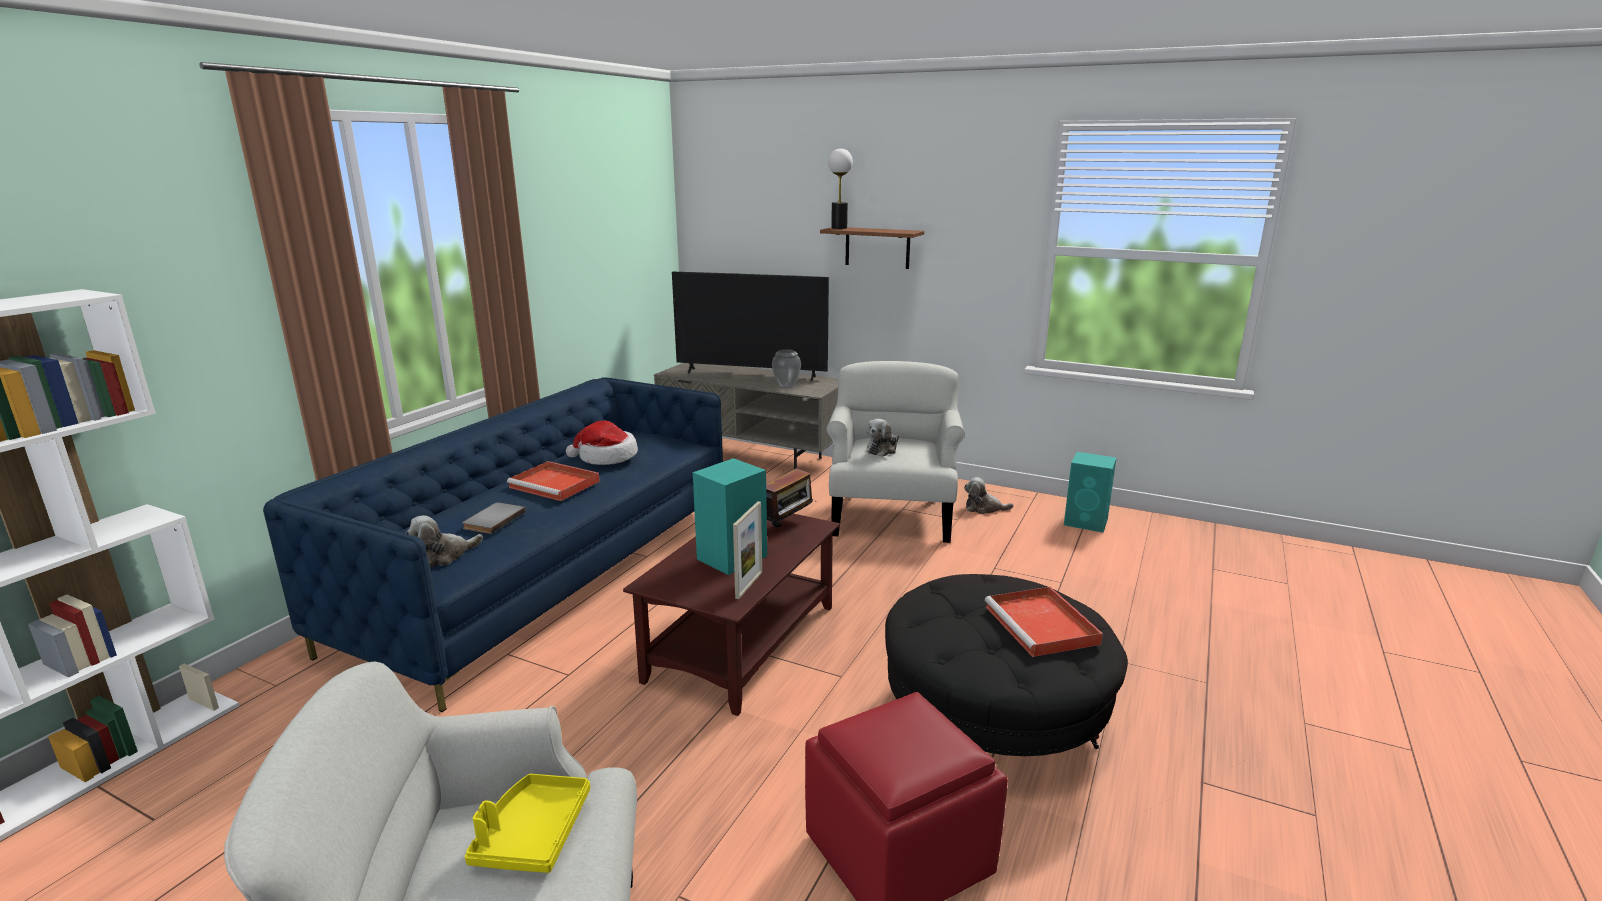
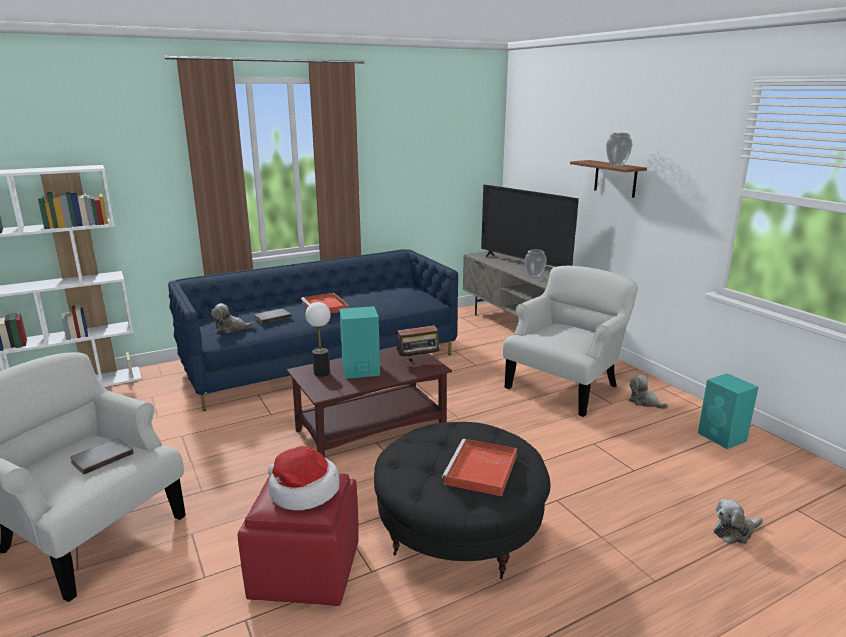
camera: 35 degrees right, 0 degrees up
(532, 834) = (101, 457): yellow tray -> grey book
(606, 457) = (371, 298): hat -> hat (302, 491)
(749, 585) = (346, 387): picture frame -> none
(839, 228) = (587, 161): table lamp -> table lamp (321, 373)
(883, 449) = (555, 333): plush toy -> plush toy (734, 532)
(889, 231) = (616, 165): none -> vase

